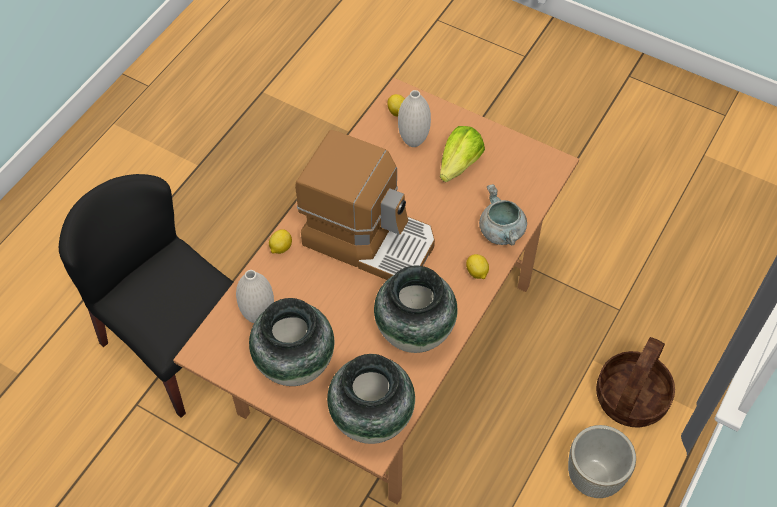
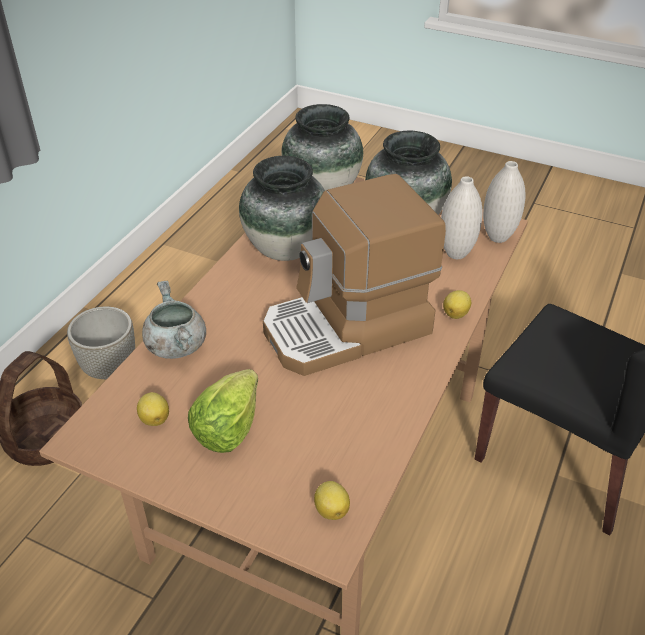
camera: 175 degrees right, 15 degrees down
(369, 238) = (348, 329): coffee machine -> coffee machine turned 45 degrees counterclockwise
(413, 141) = (300, 460): white vase -> white vase (498, 237)
(477, 273) = (213, 302): lemon -> lemon (155, 418)

